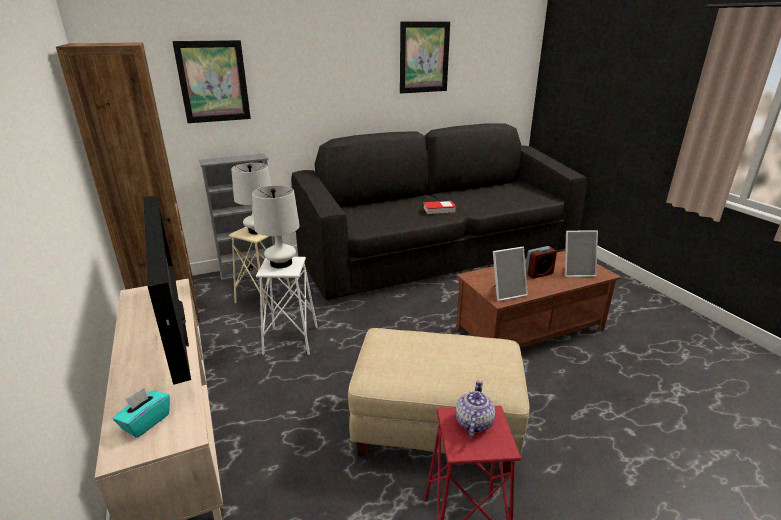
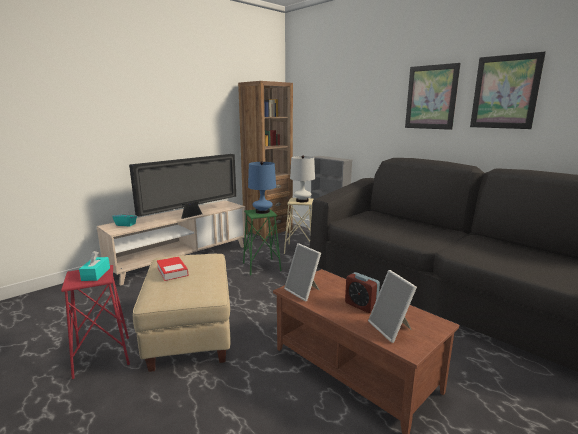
camera: 70 degrees right, 10 degrees down
(213, 82) = (335, 108): picture -> picture (431, 97)
(281, 263) = (262, 211): white table lamp -> blue table lamp
(291, 340) = (261, 267): white stool -> green stool
(439, 210) = (430, 240): book -> book (172, 271)
(473, 423) = (96, 274): teapot -> turquoise tissue box

